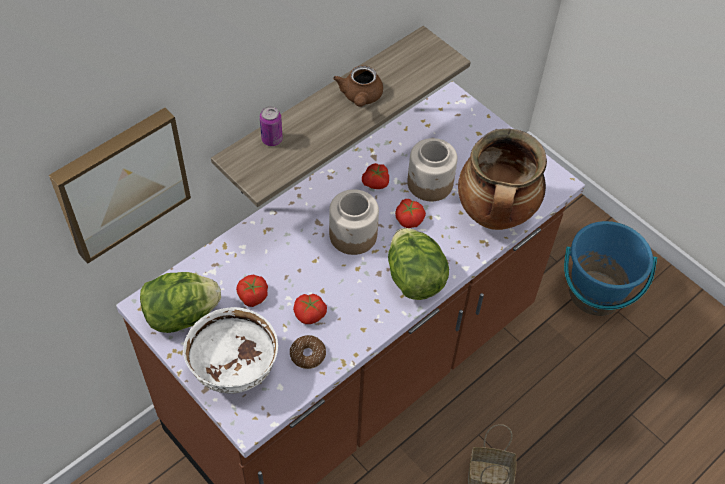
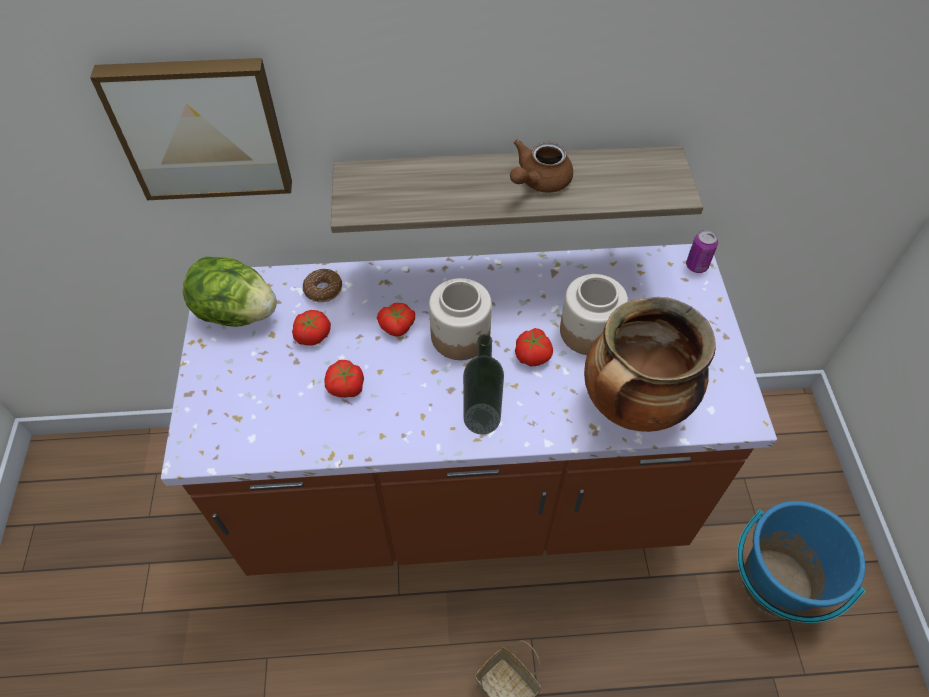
camera: 40 degrees right, 0 degrees up
(234, 370) = (229, 393): white bowl -> none
(272, 139) = (406, 175): can -> can (696, 266)
(308, 355) = (306, 425): donut -> donut (323, 290)
(376, 183) = (532, 299): tomato -> tomato (397, 327)
(414, 278) = (482, 418): lettuce -> bottle

